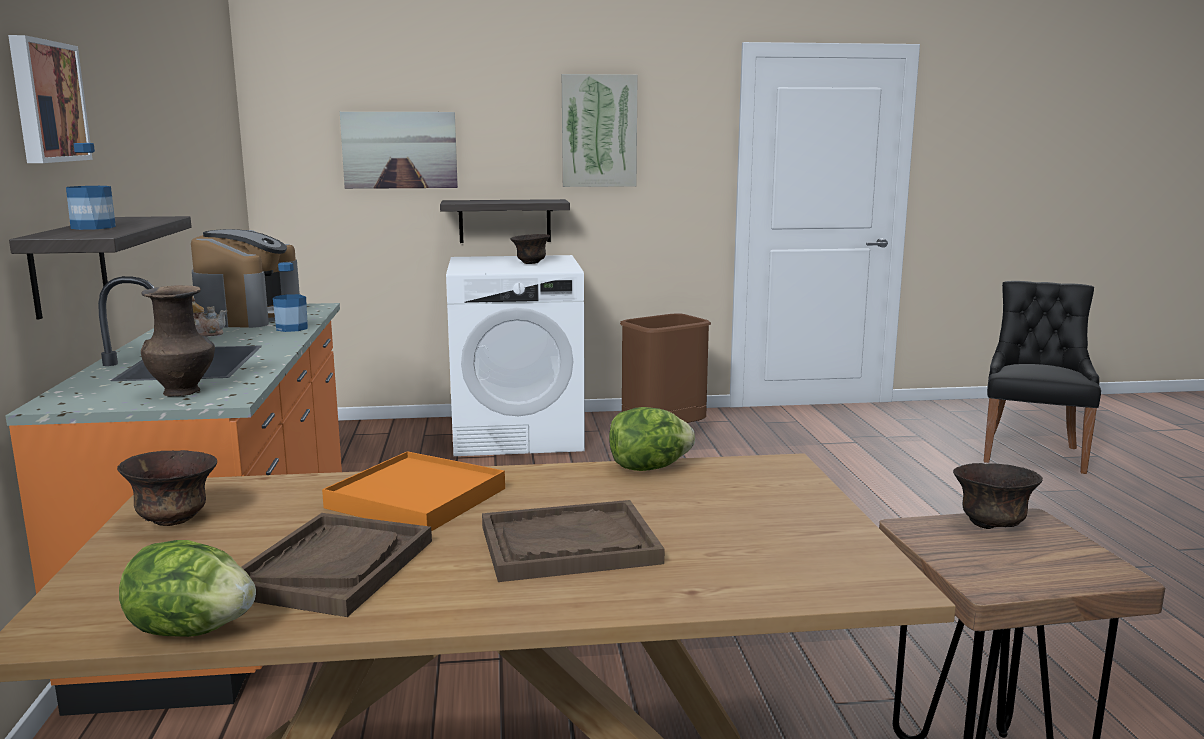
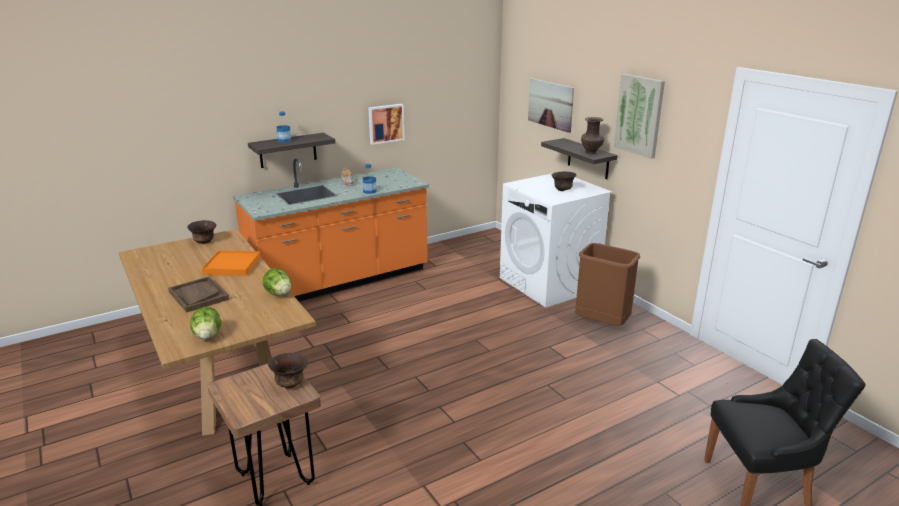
camera: 65 degrees right, 10 degrees up
(45, 102) = (282, 95): picture -> picture (385, 123)
(183, 392) = (266, 205): brown vase -> brown vase (591, 153)
(191, 631) = (135, 266): lettuce -> lettuce (208, 336)
(249, 316) = (386, 179): coffee machine -> none
(333, 567) = (175, 270): brown tray -> none

